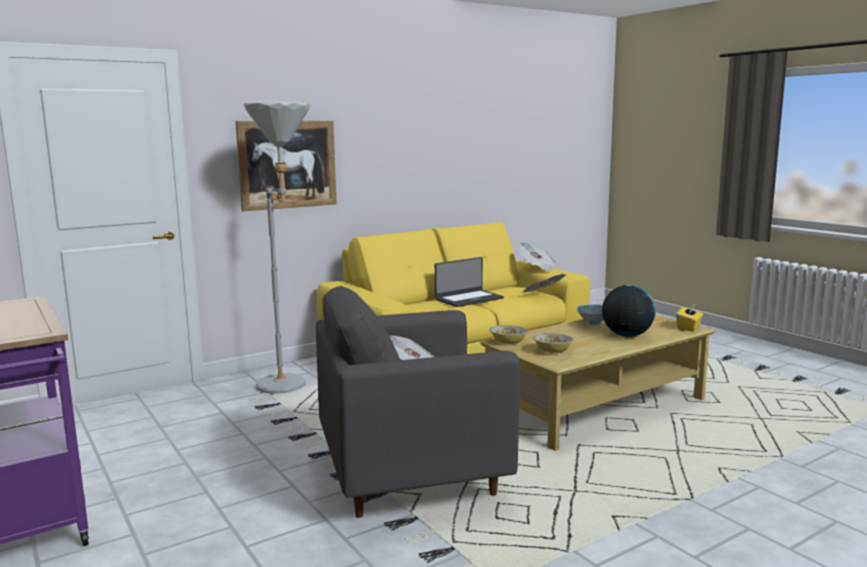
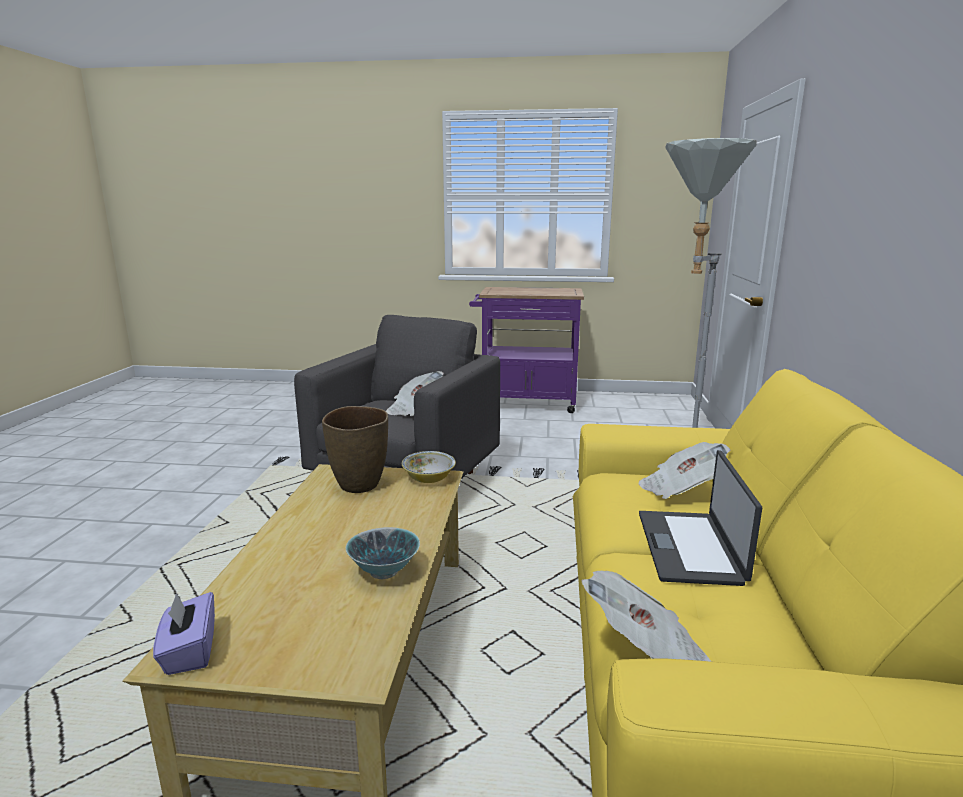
camera: 130 degrees right, 5 degrees up
(287, 164) = (836, 234): picture -> none
(537, 268) = (814, 682): newspaper -> newspaper (681, 489)
(552, 351) = (360, 485): bowl -> brown vase
(626, 335) = (297, 561): globe -> none
(689, 327) = (189, 652): yellow tissue box -> purple tissue box

